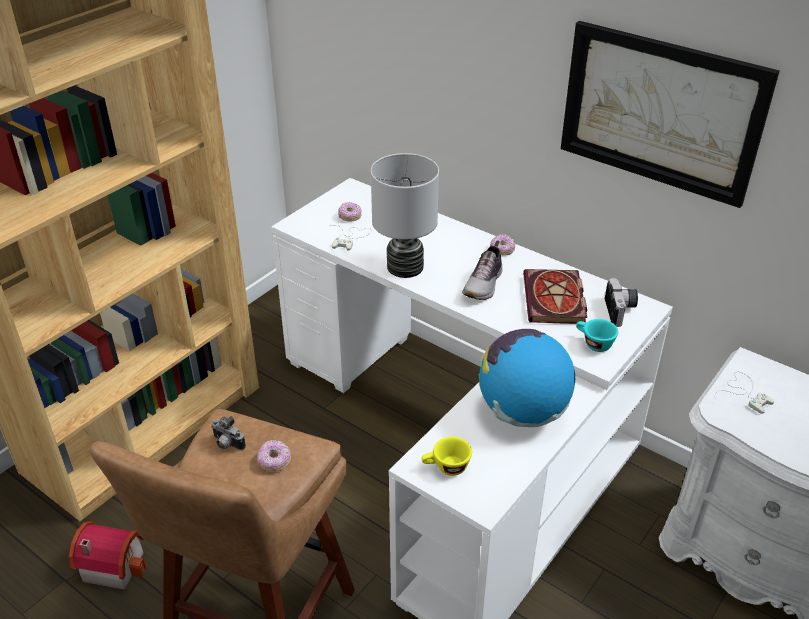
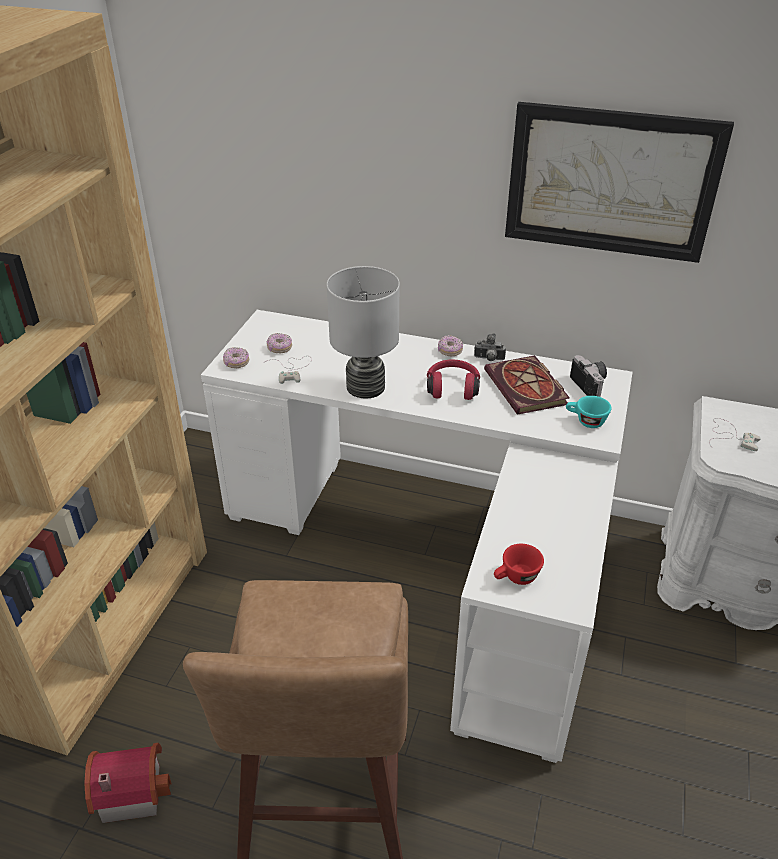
camera: 20 degrees left, 0 degrees up
(227, 444) = (285, 617): camera -> camera (489, 359)
(274, 461) = (347, 620): donut -> donut (236, 363)
(446, 468) = (516, 578): yellow cup -> red cup
(484, 284) = (452, 388): shoe -> red headphones
(522, 412) = (554, 503): globe -> none

